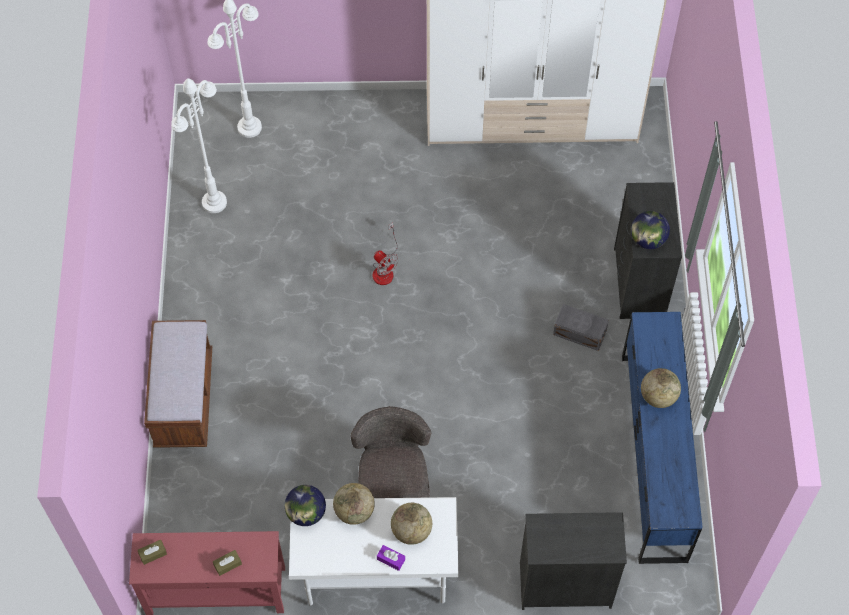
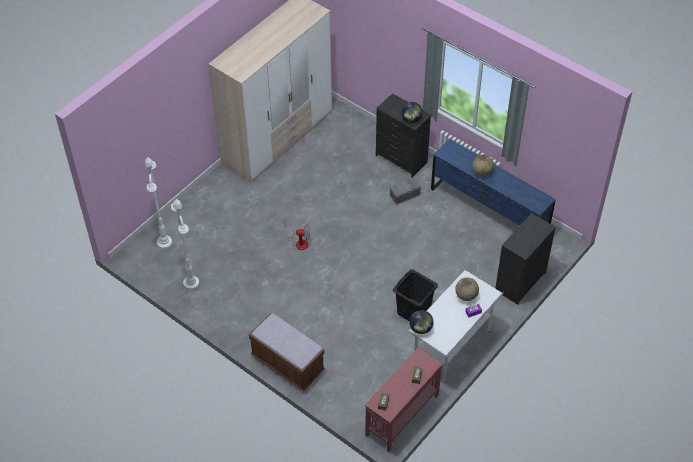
camera: 50 degrees left, 10 degrees down
(354, 511) = (437, 310): globe -> none
(393, 485) = (413, 311): grey chair -> black laundry basket

